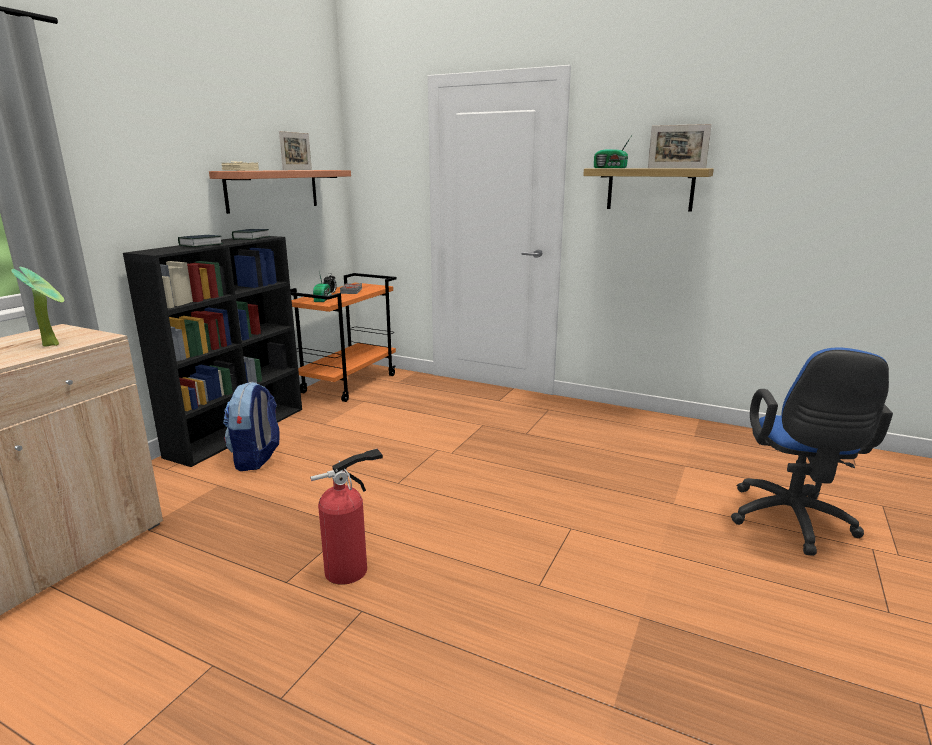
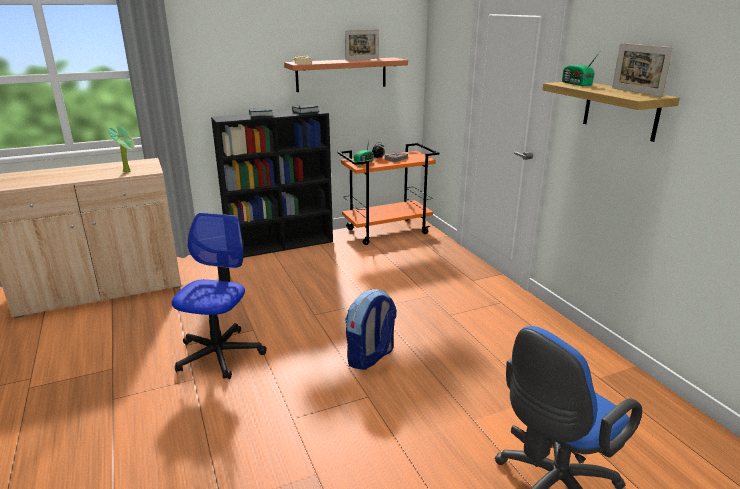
camera: 40 degrees right, 5 degrees up
(256, 459) = (266, 267): backpack -> backpack (370, 357)
(351, 569) = (219, 354): fire extinguisher -> office chair

